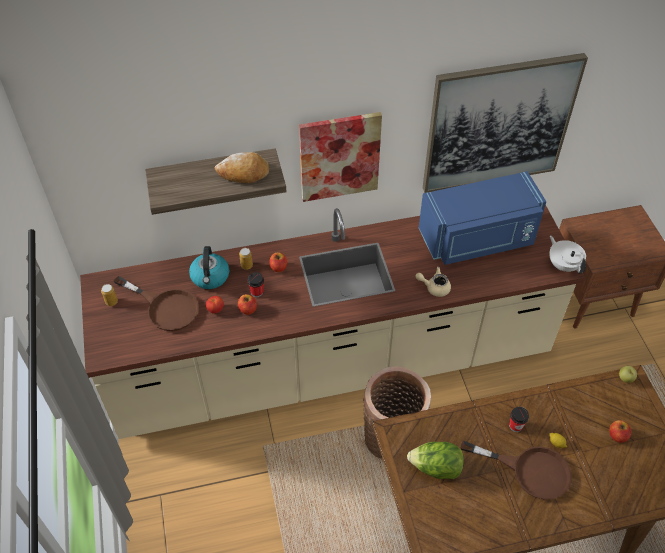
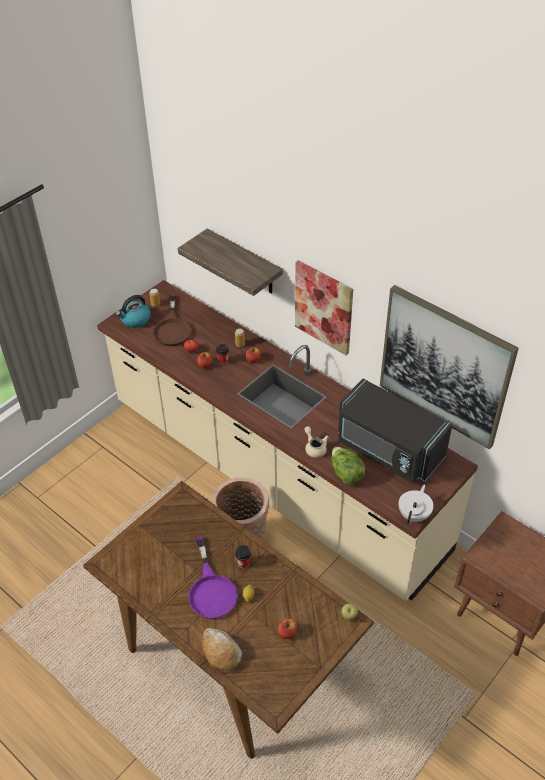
camera: 55 degrees right, 5 degrees down
(210, 277) = (214, 334): kettle -> kettle (135, 320)
(243, 173) = (244, 267): bread -> bread (220, 652)
(435, 468) = (171, 533): lettuce -> lettuce (346, 474)
(478, 239) = (387, 450): blue microwave -> black microwave
(530, 470) = (211, 589): brown frying pan -> purple frying pan

